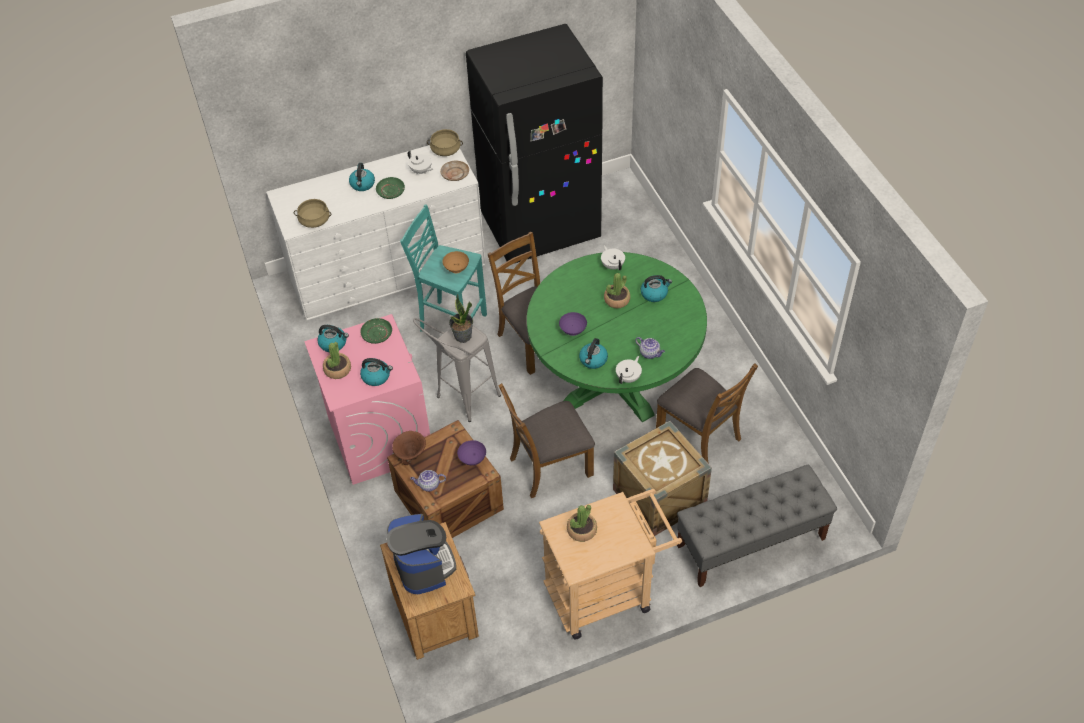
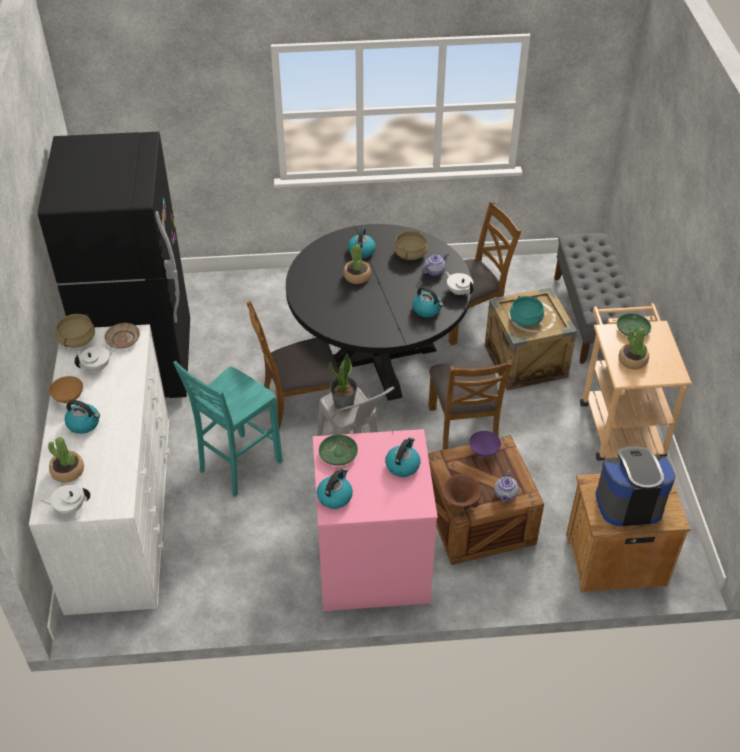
camera: 75 degrees left, 5 degrees down
(314, 221) = (118, 481): beige cooking pot -> beige cooking pot (410, 254)
(337, 369) = (377, 499): potted plant -> potted plant (67, 471)
(391, 191) = (114, 399): green plate -> green plate (632, 329)
(456, 269) = (241, 390): brown bowl -> brown bowl (68, 399)
(572, 331) = (383, 315): purple bowl -> none
(612, 265) = (310, 268): white teapot -> white teapot (69, 508)
(614, 380) = (378, 357): green dining table -> black dining table
(654, 456) = (526, 319): none -> turquoise cooking pot

